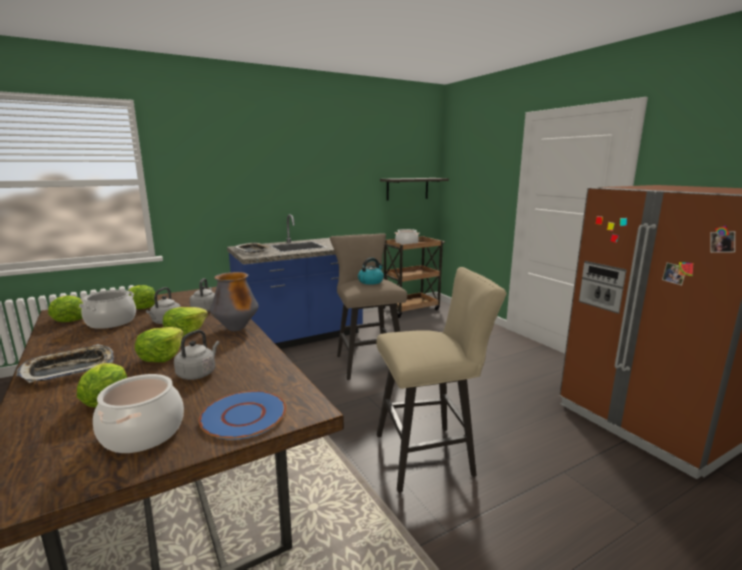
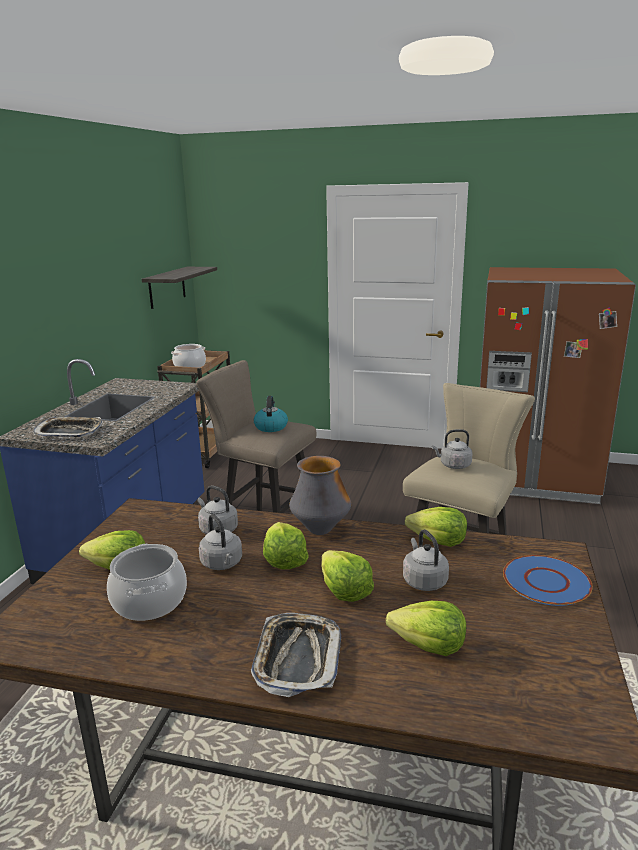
camera: 45 degrees left, 5 degrees up
(69, 319) = (67, 633): lettuce -> lettuce (438, 541)
(143, 433) = (532, 637): cooking pot -> none
(418, 336) = (453, 465): none -> grey kettle

